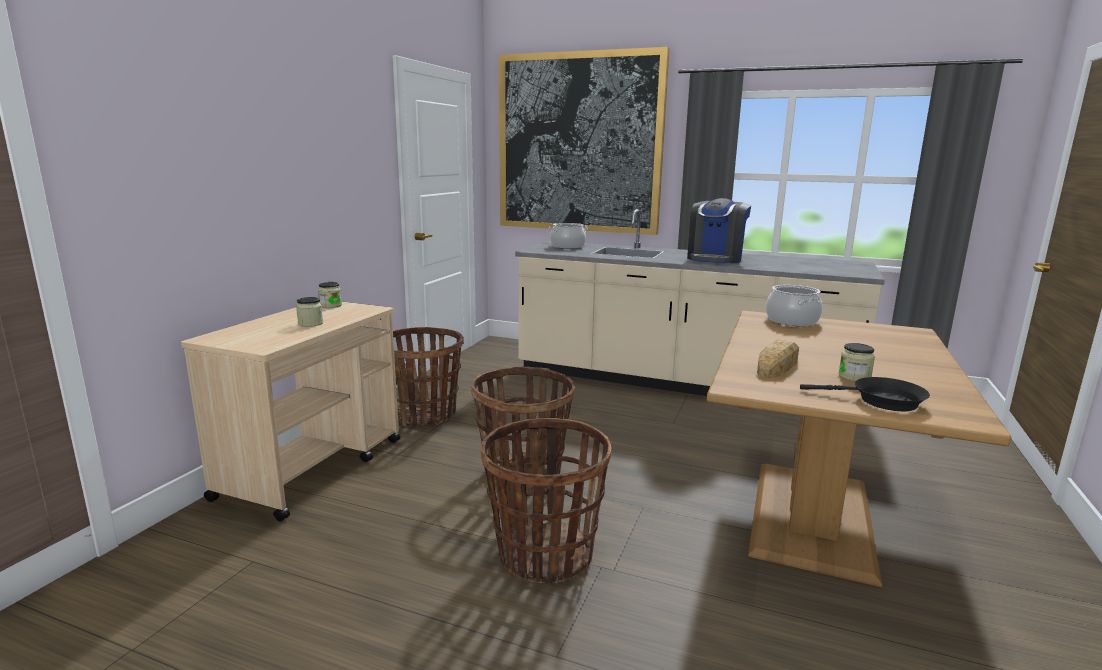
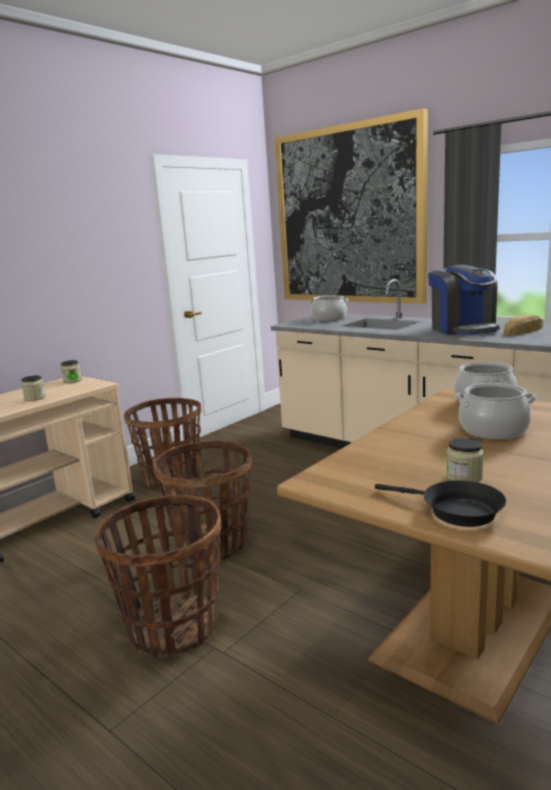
camera: 20 degrees right, 0 degrees up
(715, 259) = (463, 329): coffee machine -> coffee machine turned 60 degrees counterclockwise
(777, 366) = (391, 458): bread -> bread (523, 331)
(828, 341) = (493, 430): none -> cooking pot

